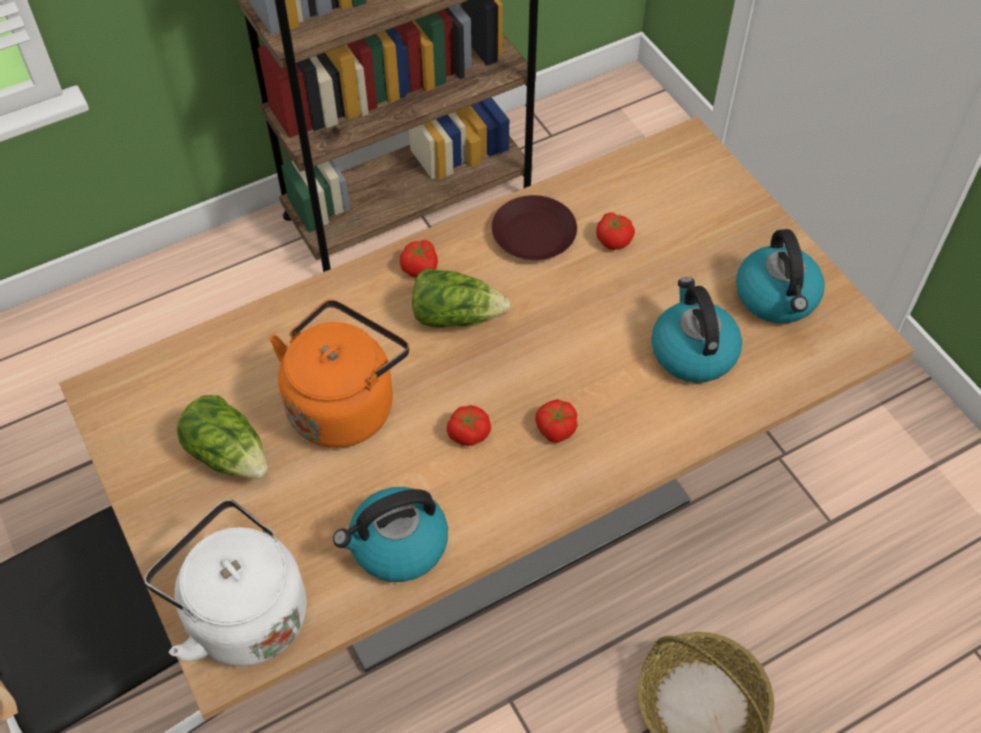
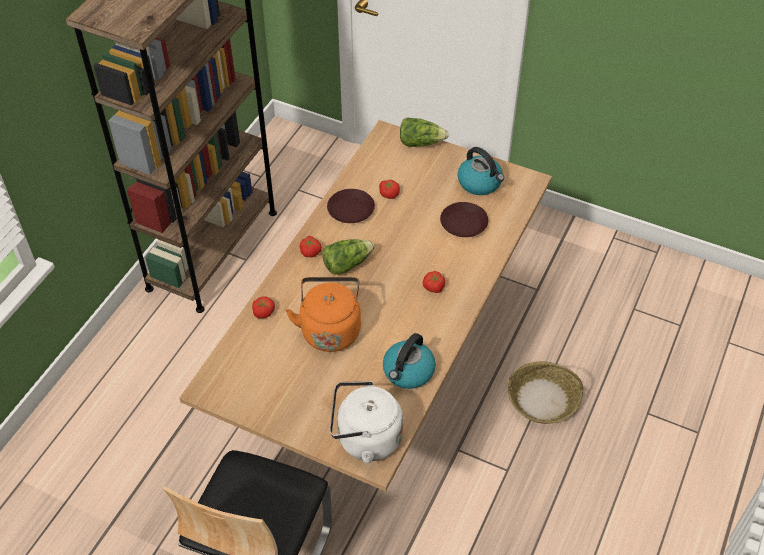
camera: 35 degrees left, 5 degrees down
(229, 453) = (296, 379): lettuce -> lettuce (420, 142)
(468, 432) = (397, 310): tomato -> tomato (263, 312)
(692, 351) = (464, 224): kettle -> brown plate

